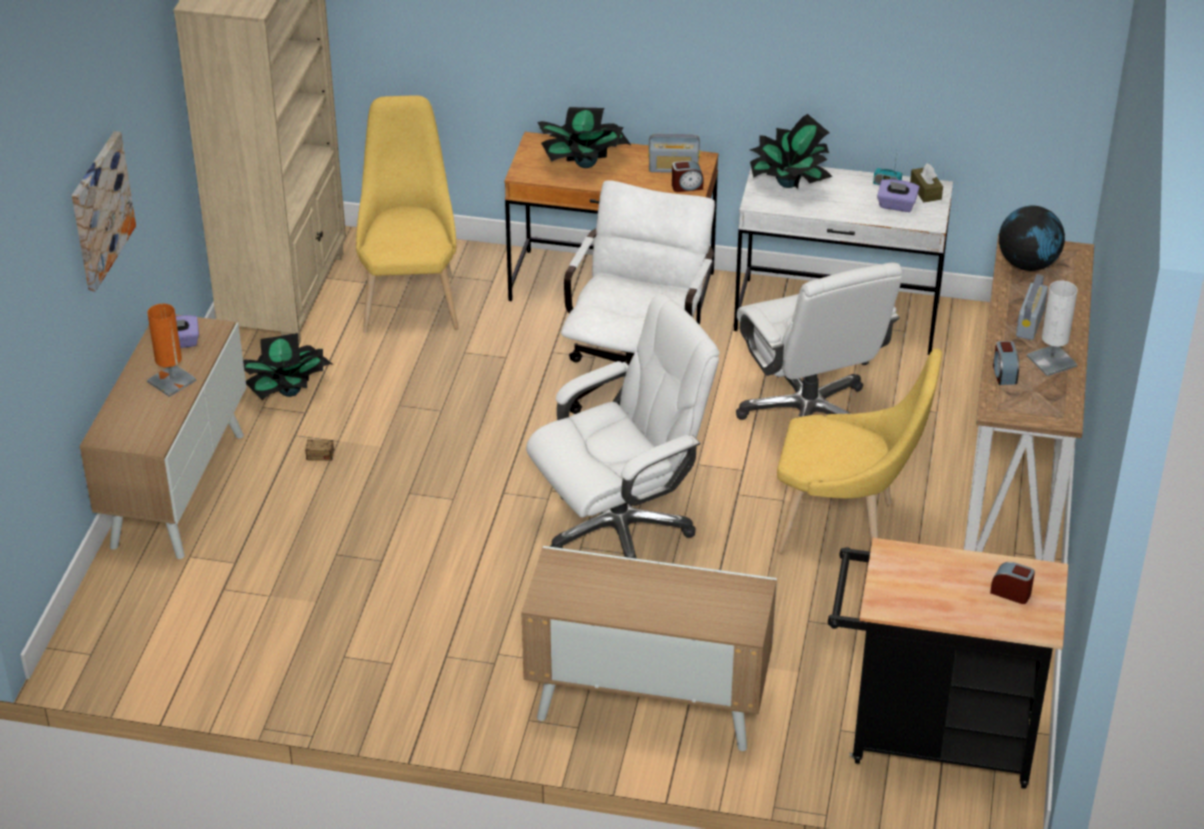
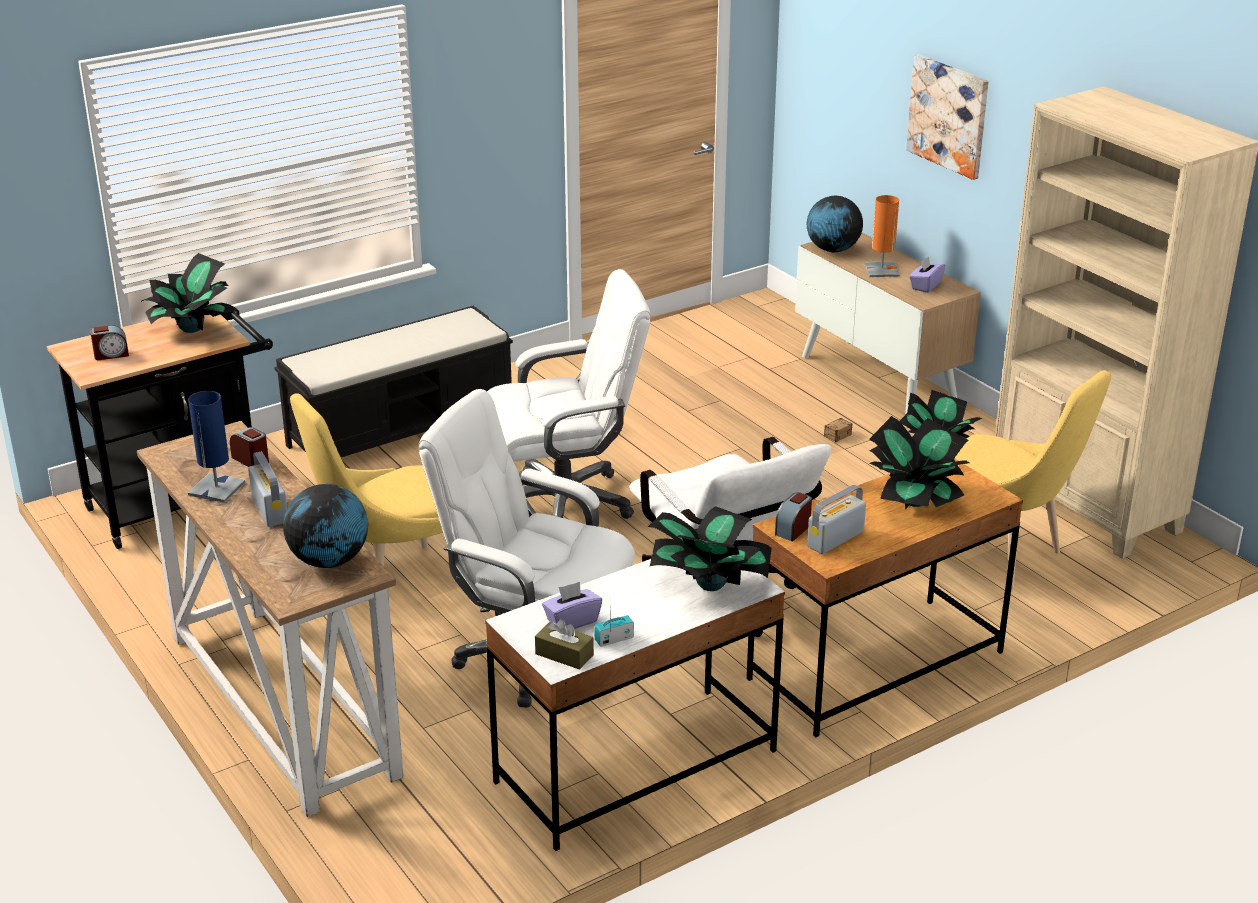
camera: 135 degrees right, 10 degrees down
(154, 431) = (832, 250): none -> globe
(619, 528) = (565, 503): white office chair -> white office chair turned 120 degrees counterclockwise
(646, 706) = (402, 430): cabinet -> black bench
(909, 587) = (192, 329): none -> potted plant
(1051, 361) = (216, 489): white table lamp -> blue table lamp

